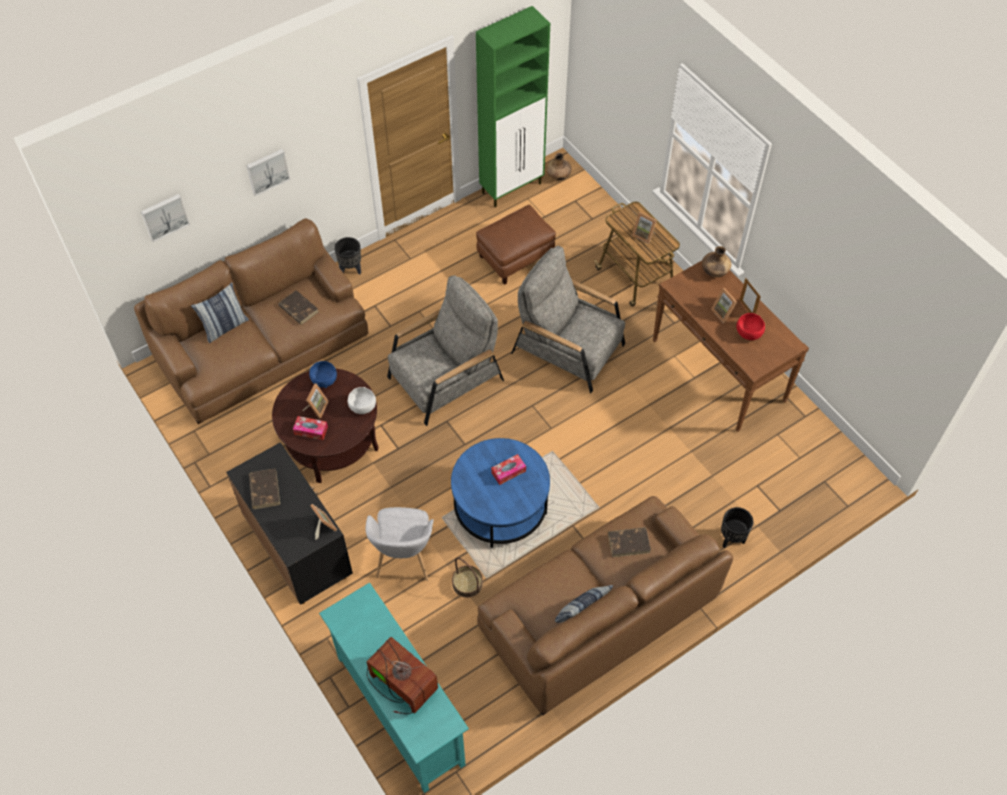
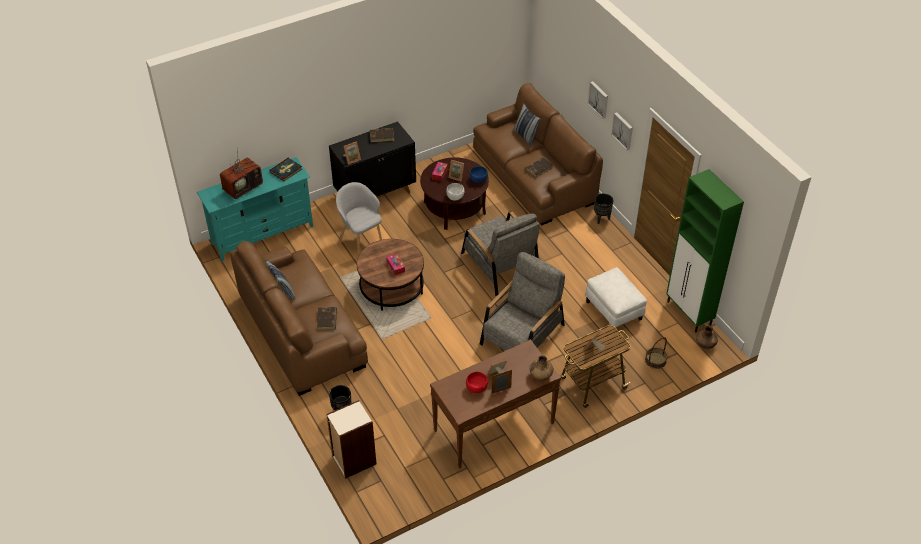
camera: 95 degrees right, 10 degrees down
(164, 216) = (557, 57): picture -> picture (623, 130)
(356, 622) = (286, 170): none -> book
(404, 559) = (361, 239): grey armchair -> grey armchair turned 45 degrees clockwise
(467, 583) = (338, 268): basket -> basket (655, 360)
(500, 506) = (391, 287): blue coffee table -> brown coffee table
(515, 257) = (614, 310): brown ottoman -> white ottoman
(803, 515) = (353, 460): none -> bookcase

